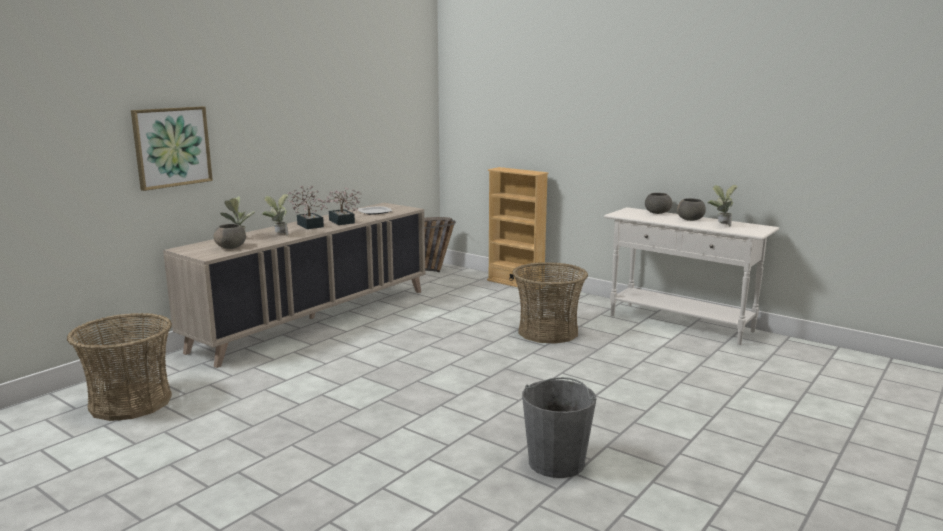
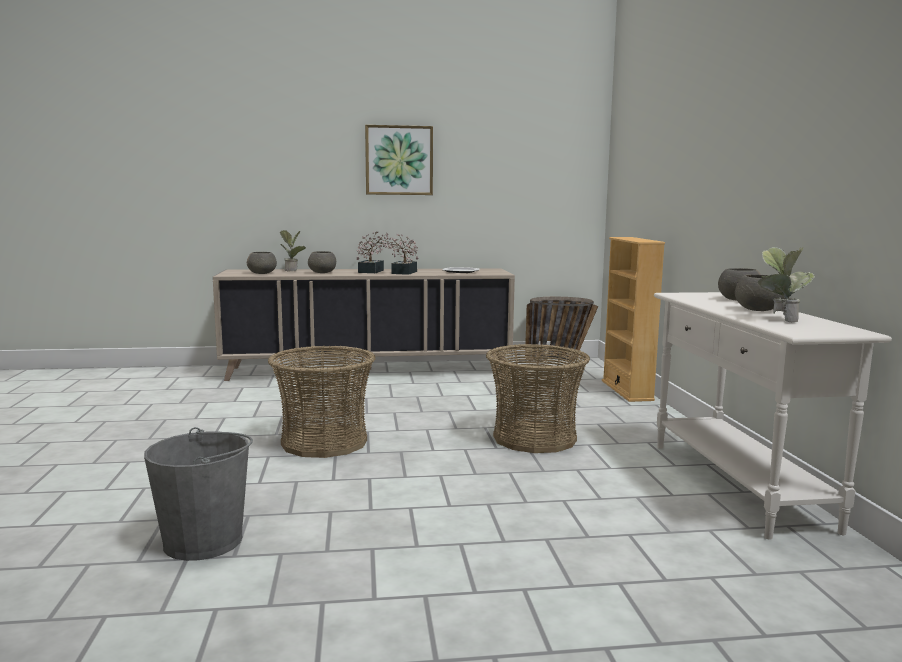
camera: 45 degrees right, 5 degrees down
(130, 402) = (131, 384): basket -> basket (324, 442)
(172, 147) = (246, 179): picture -> picture (399, 160)
(278, 235) = (322, 272): potted plant -> grey bowl

